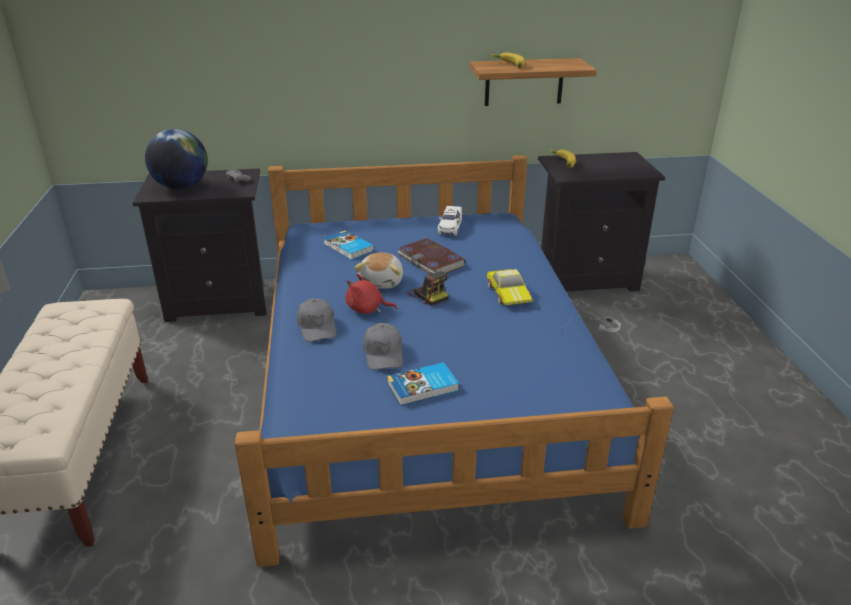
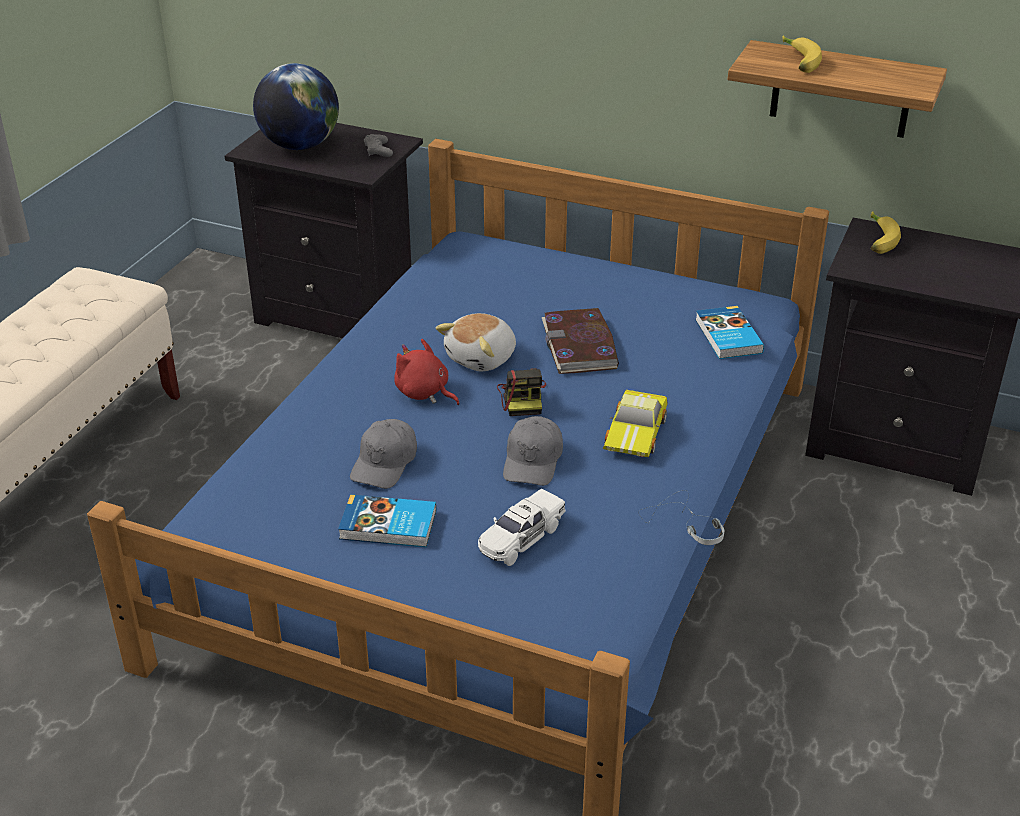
camera: 30 degrees right, 5 degrees up
(317, 327) = (341, 397): grey cap -> grey cap (533, 461)
(348, 248) = (487, 291): book -> book (727, 337)
(450, 227) = (662, 298): white toy car -> white toy car (521, 538)

